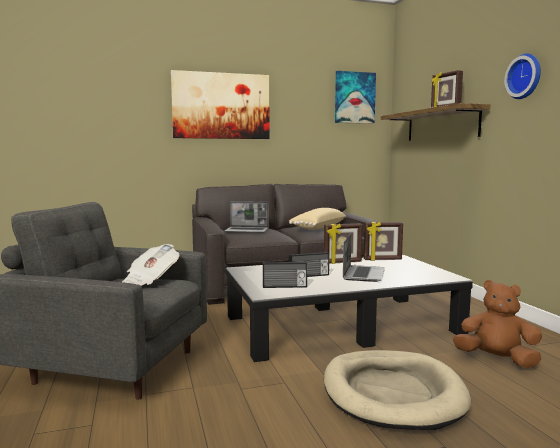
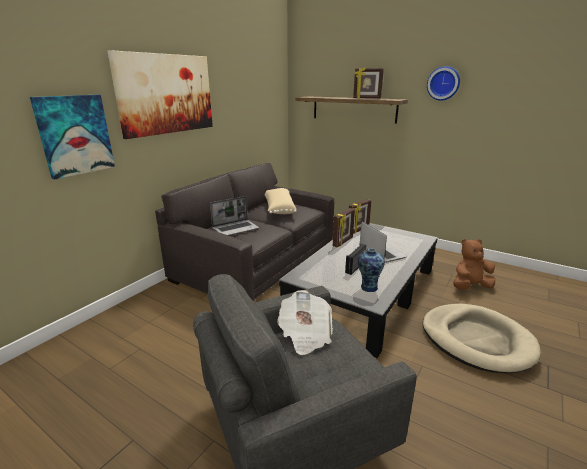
camera: 40 degrees left, 15 degrees up
(284, 286) = (368, 287): radio -> vase
(354, 98) = (266, 78): picture -> picture (75, 135)

